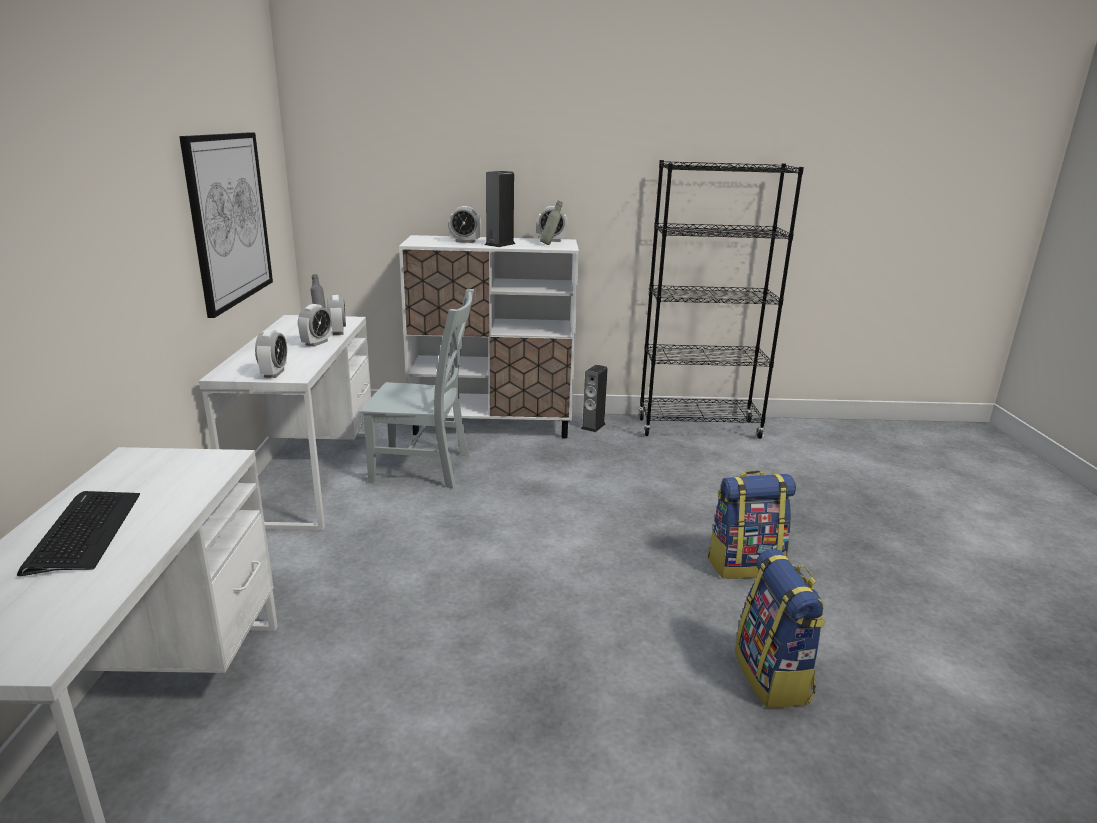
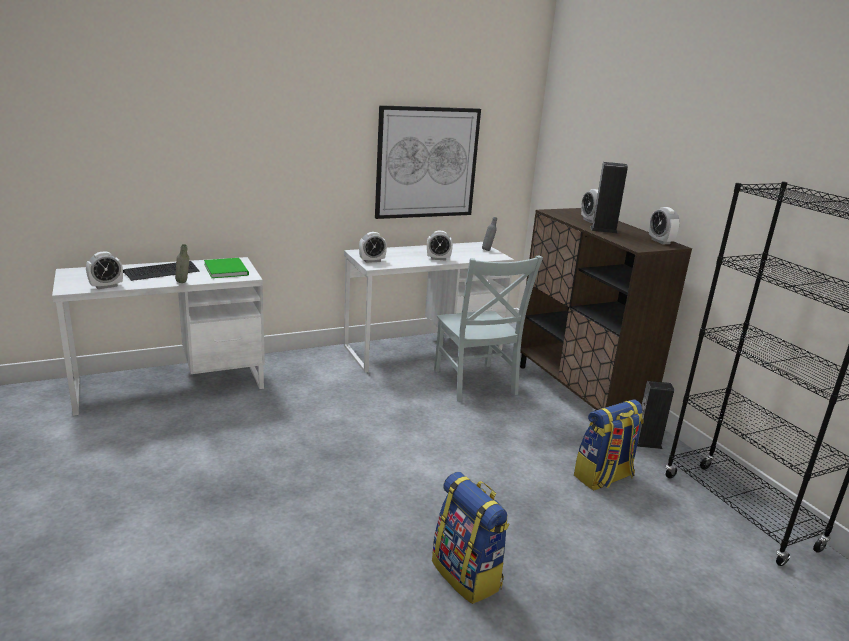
camera: 65 degrees right, 0 degrees up
(162, 470) = (227, 269): none -> green book
(338, 332) = (467, 259): alarm clock -> alarm clock (106, 286)
(492, 425) = (579, 393): white cabinet -> brown cabinet
(550, 244) = (640, 242): grey bottle -> grey bottle (183, 283)
(773, 676) = (304, 606): backpack -> backpack (603, 477)

